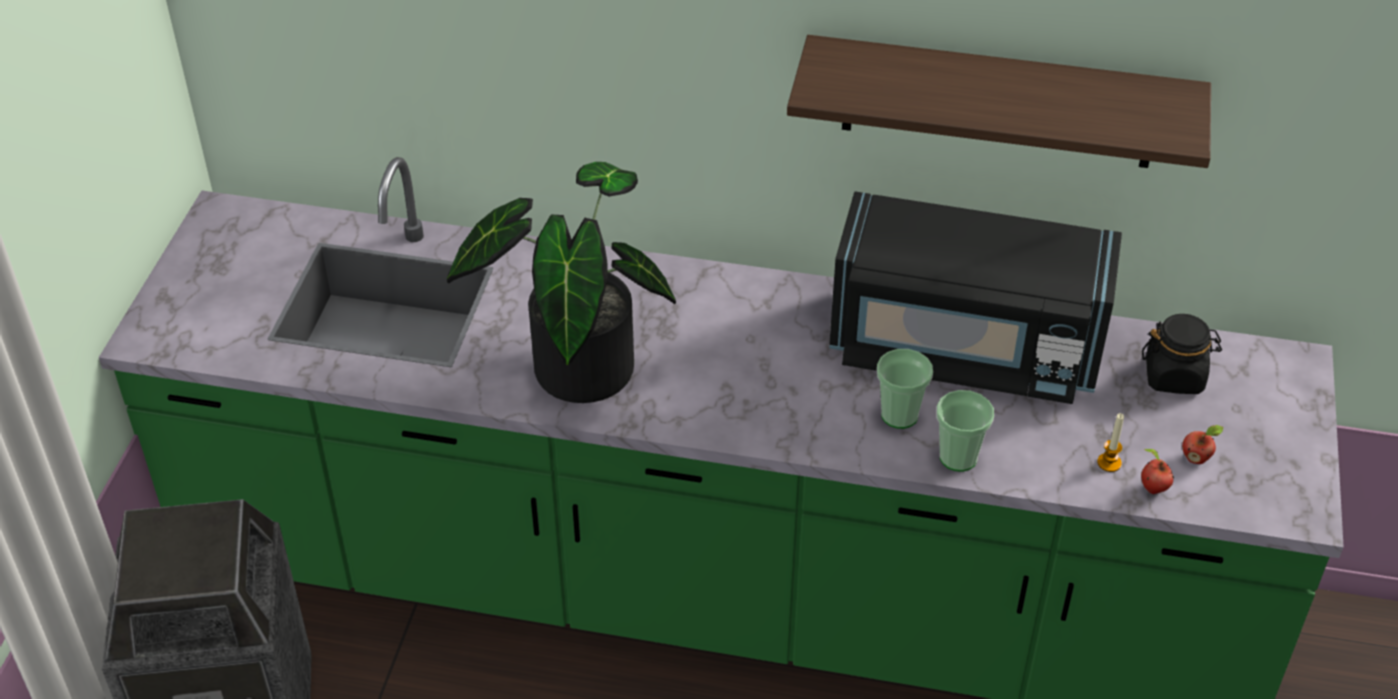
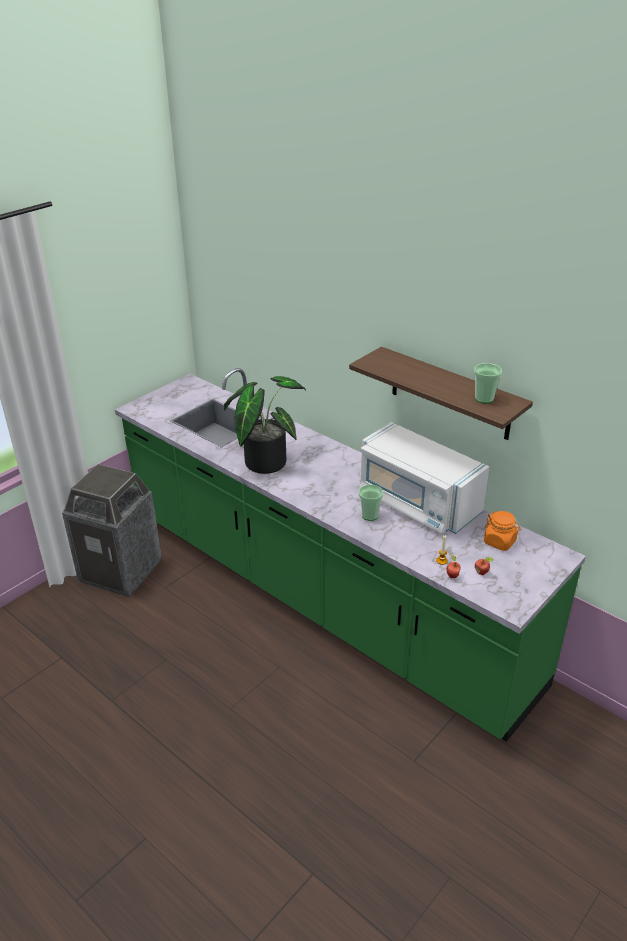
camera: 30 degrees right, 10 degrees down
(958, 457) = (380, 537): cup -> cup (484, 399)
(964, 348) = (417, 503): black microwave -> white microwave
(1174, 376) = (500, 542): black jar -> orange jar

